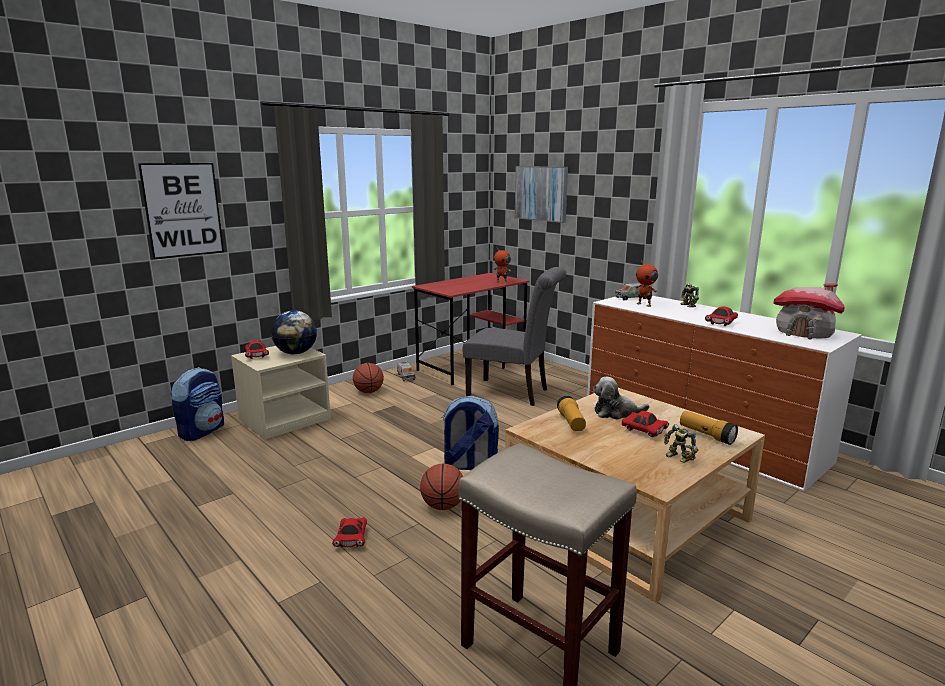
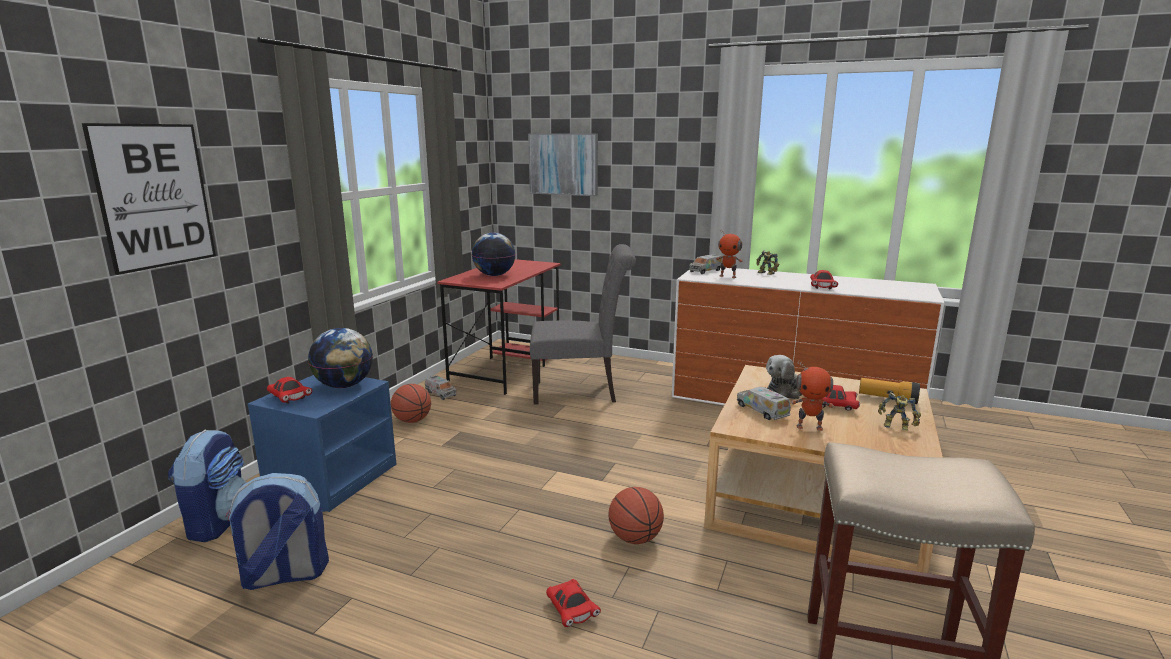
camera: 25 degrees left, 0 degrees up
(285, 419) = (332, 478): beige nightstand -> blue nightstand
(460, 285) = (494, 275): none -> globe
(469, 466) = (617, 484): backpack -> backpack (284, 576)
(502, 282) = (535, 268): toy robot -> toy robot (809, 427)
(571, 422) = (762, 411): flashlight -> toy truck
(804, 333) = (898, 288): toy house -> none

